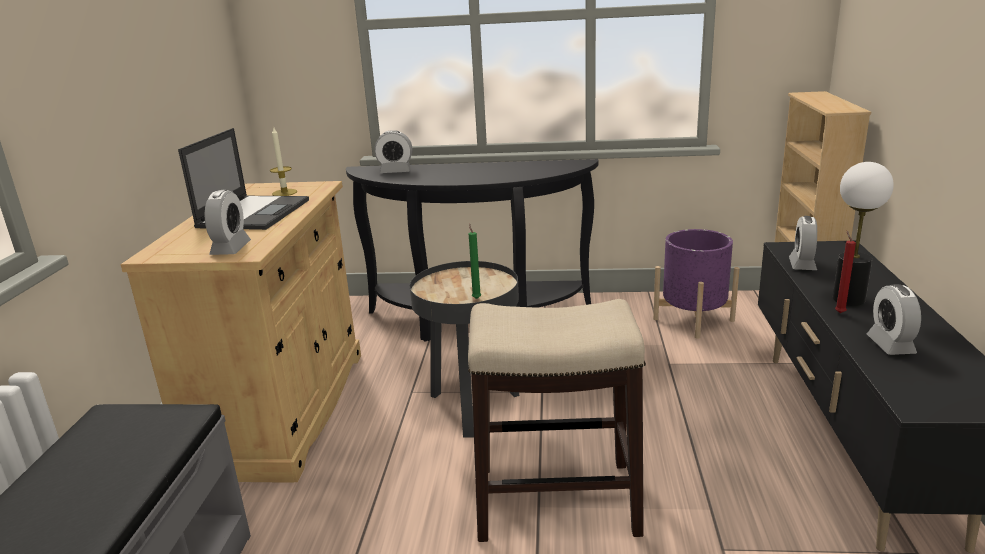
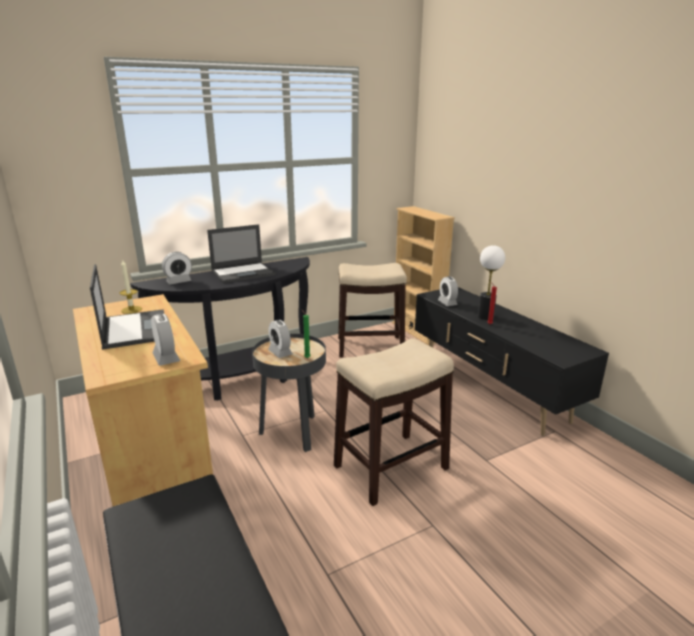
camera: 35 degrees left, 0 degrees up
(482, 170) = (243, 273): none -> laptop
(693, 320) = (369, 346): purple planter -> stool
(890, 345) = (524, 335): alarm clock -> alarm clock (280, 352)

